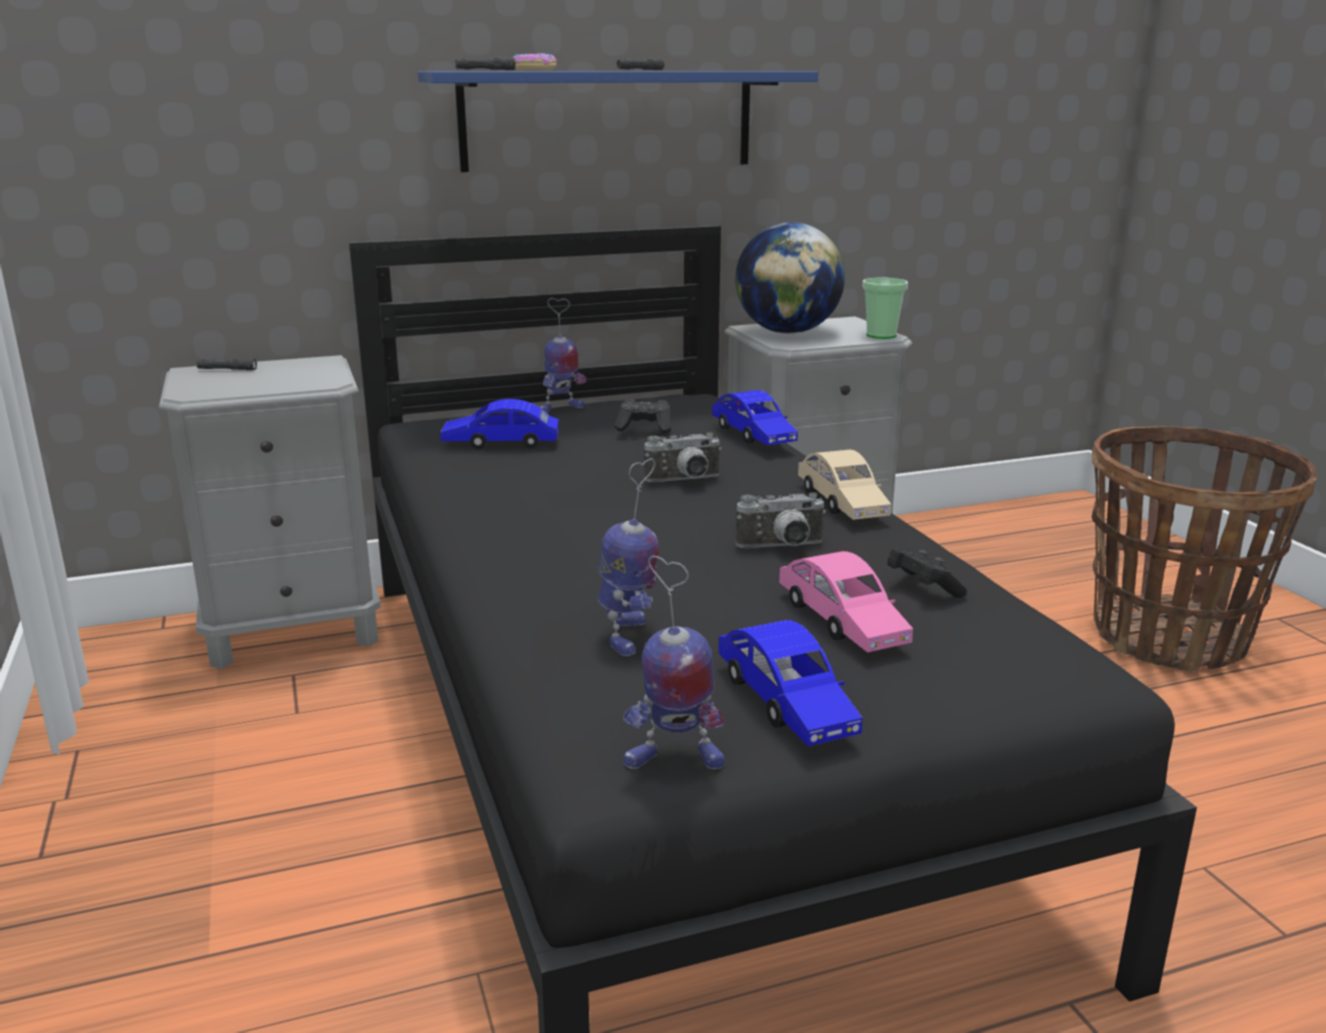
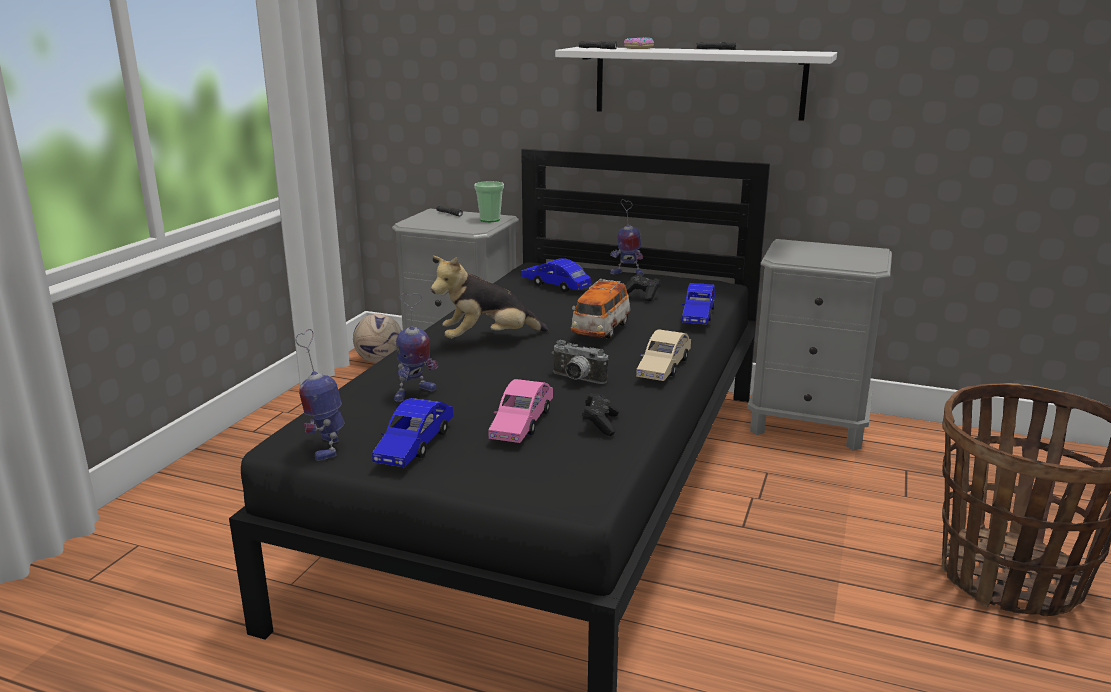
camera: 40 degrees right, 0 degrees up
(123, 658) = (379, 360): none -> football
(569, 534) = (487, 340): none -> plush toy
(608, 120) = (698, 82): blue shelf -> white shelf
(673, 760) = (326, 447): toy robot -> toy robot turned 45 degrees clockwise
(685, 481) = (600, 330): camera -> toy car
(787, 332) = (804, 250): globe -> none
(881, 335) = (867, 265): cup -> cup (490, 220)

